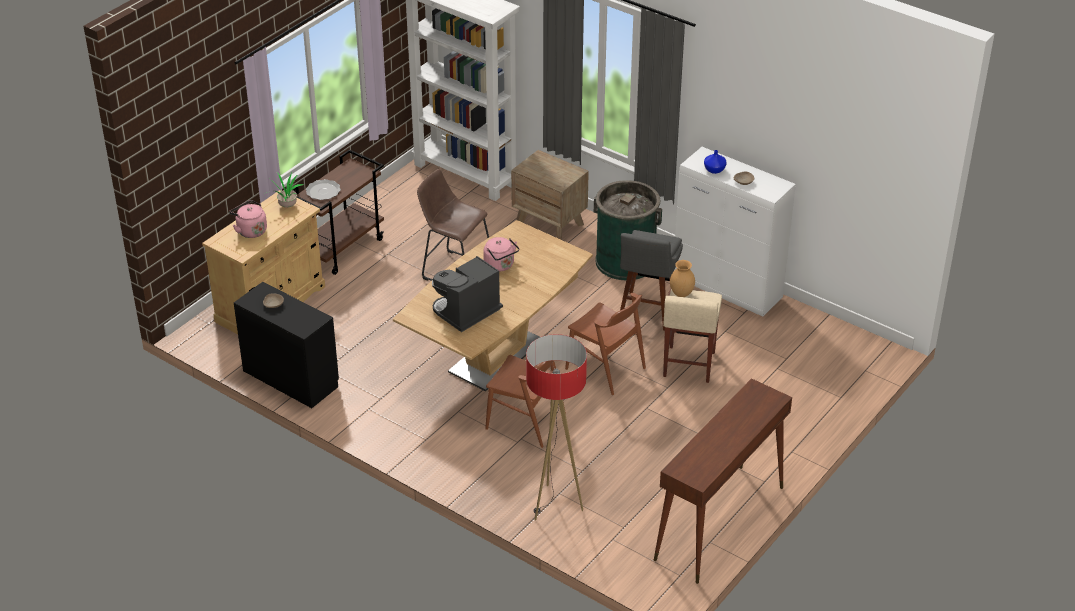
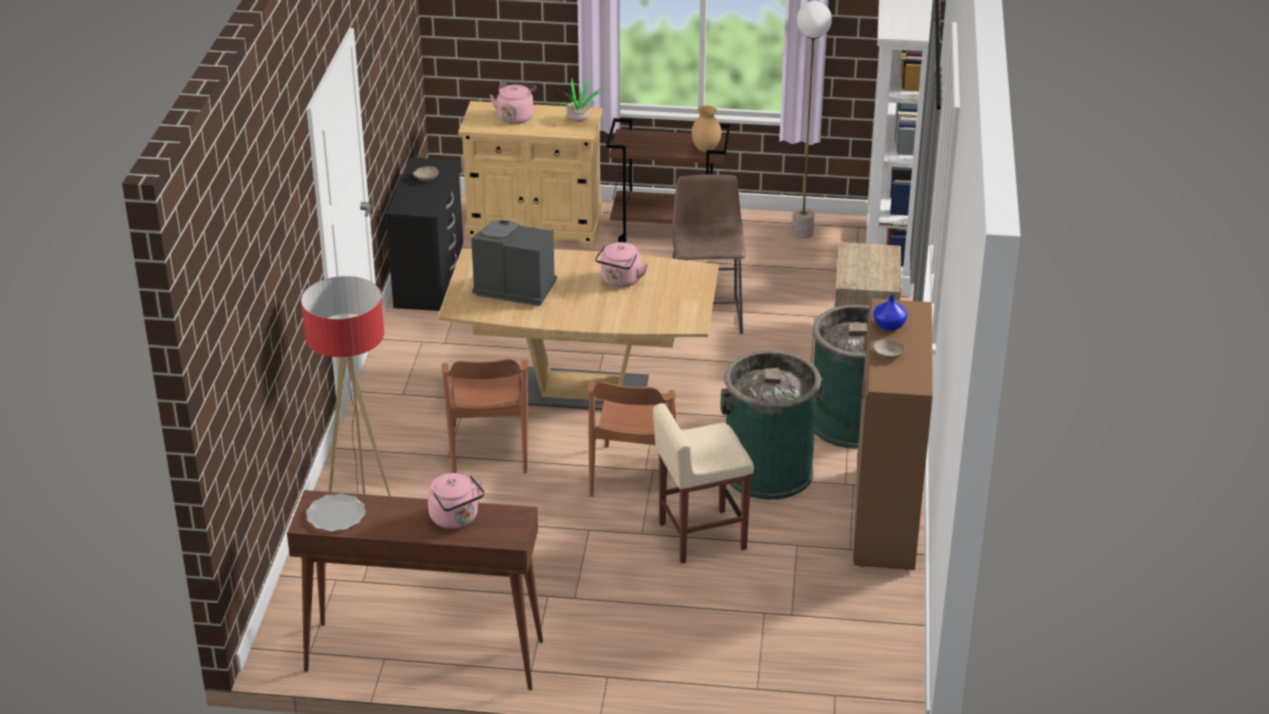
camera: 60 degrees right, 5 degrees down
(323, 191) = (649, 141): plate -> plate (336, 515)
(402, 195) = (803, 233): none -> floor lamp
(646, 313) = (768, 471): grey stool -> green trash can
(682, 294) = (718, 433): brown vase -> brown vase (706, 149)
(728, 289) = (884, 520): white cabinet -> brown cabinet
(740, 415) = (456, 519): none -> pink kettle

